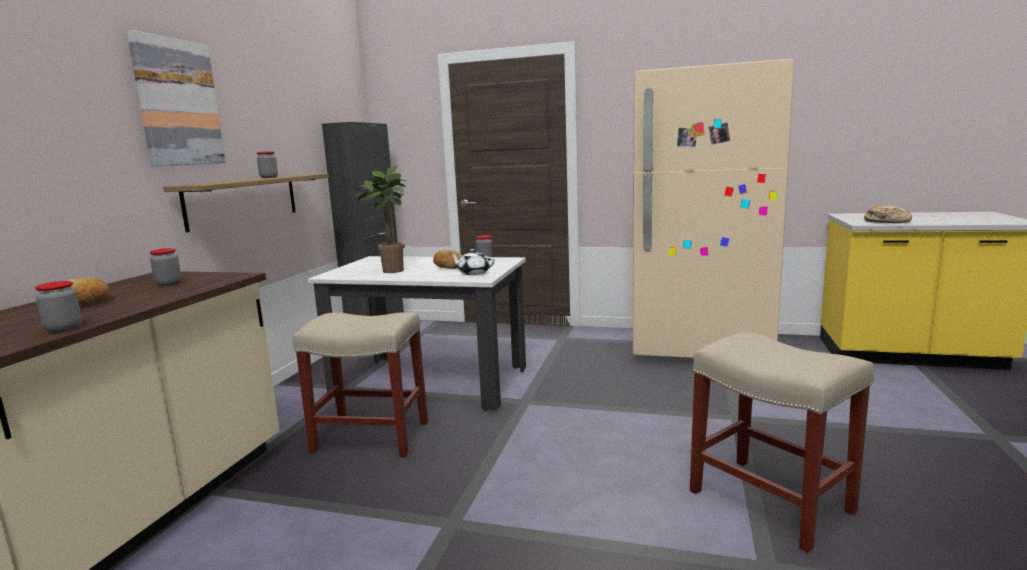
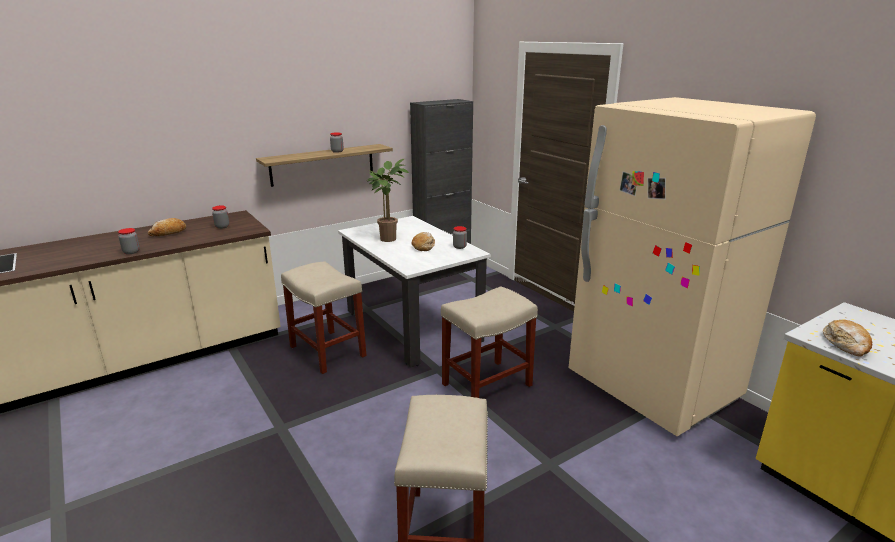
camera: 40 degrees right, 10 degrees up
(177, 103) = (272, 102): picture -> none
(473, 273) = (419, 260): white teapot -> none
(589, 394) = (486, 385): none -> beige stool

